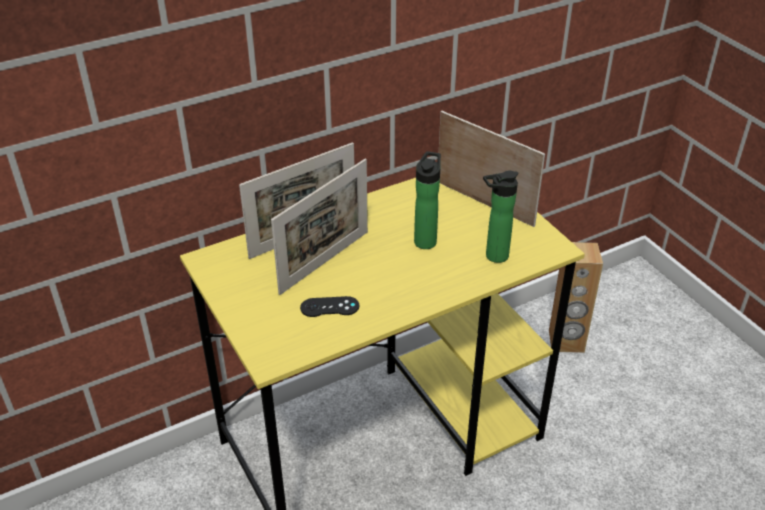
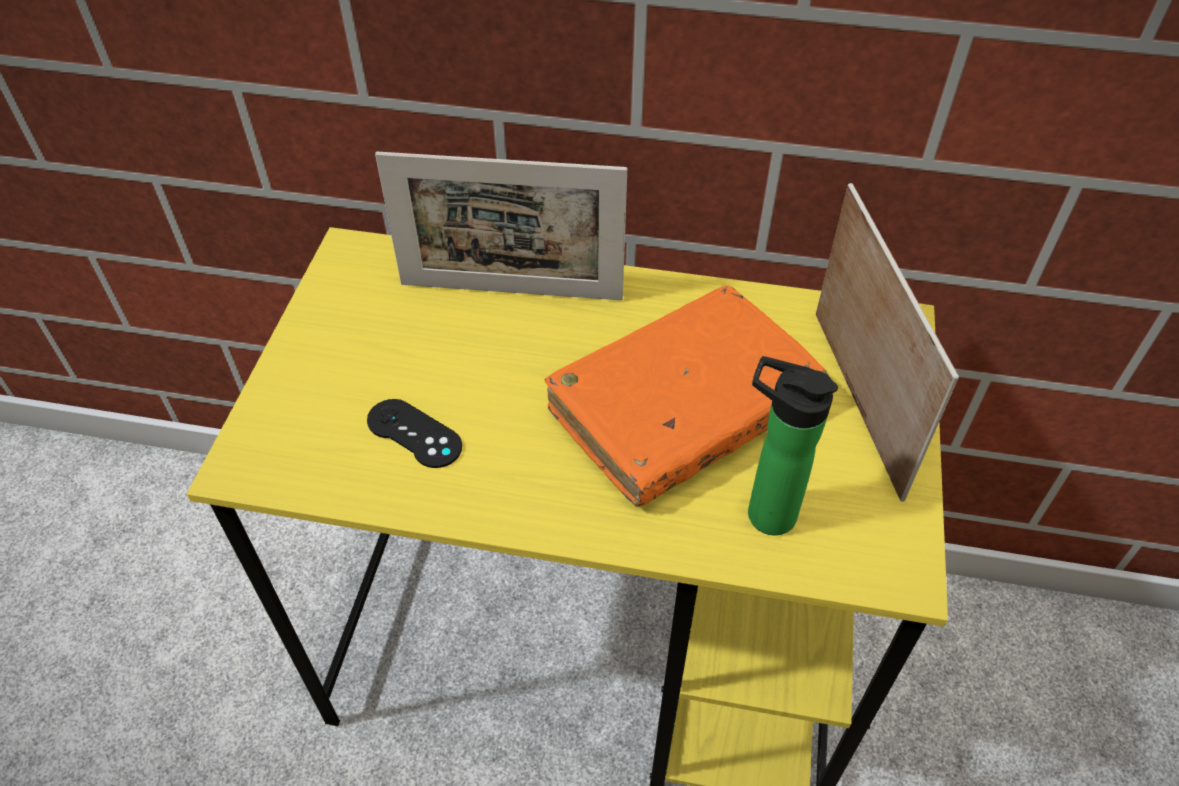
camera: 40 degrees right, 10 degrees up
(324, 262) = (492, 352): picture frame -> none
(426, 240) = (683, 409): bottle -> orange book
(566, 341) = (1000, 688): brown speaker -> none

